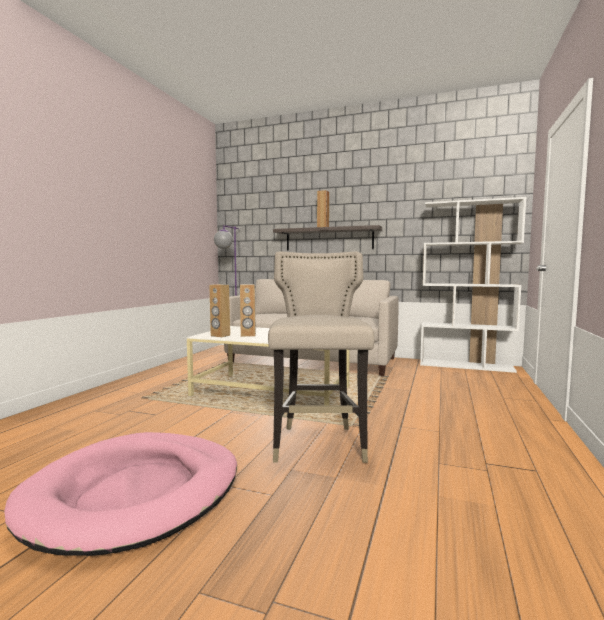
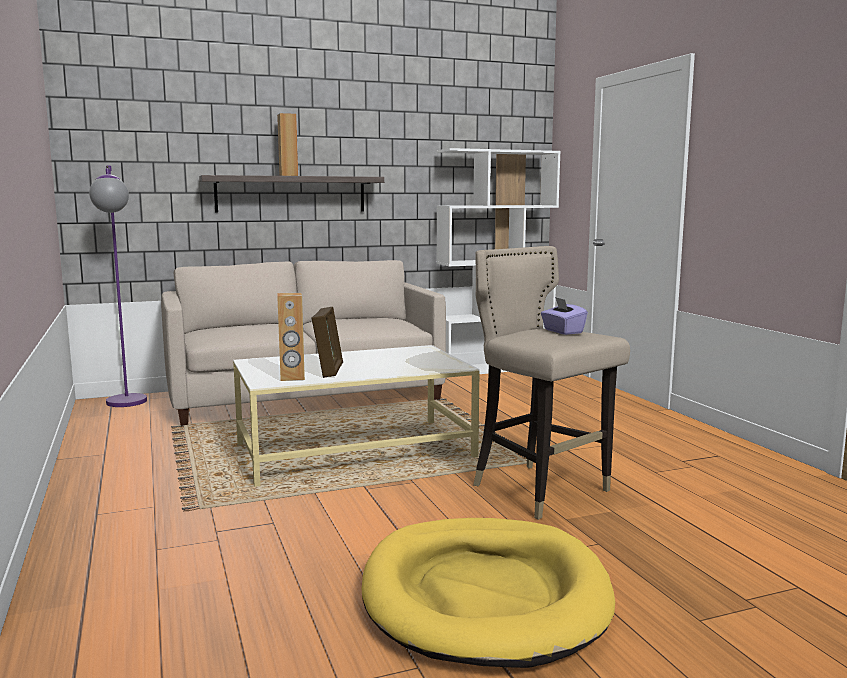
camera: 40 degrees left, 5 degrees up
(135, 493) = (484, 595): pink dog bed -> yellow dog bed
(248, 335) = (328, 370): brown speaker -> picture frame
(331, 317) = (562, 331): none -> purple tissue box

